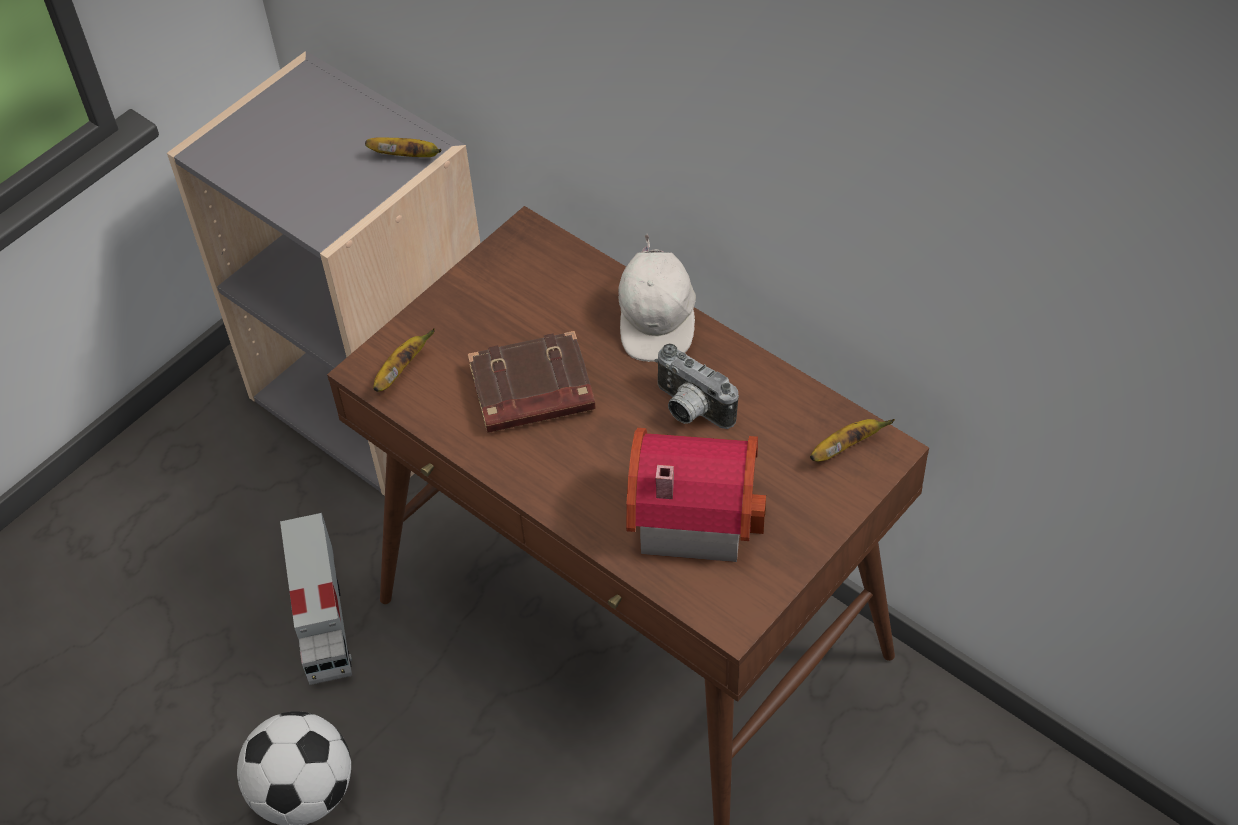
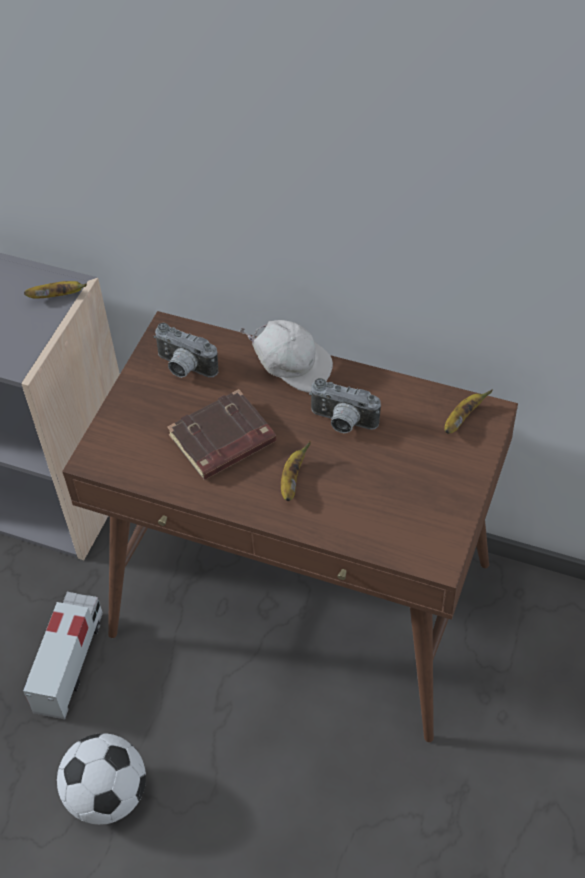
camera: 20 degrees left, 0 degrees up
(322, 619) = (70, 663): toy truck -> toy truck turned 135 degrees counterclockwise
(400, 371) = (118, 453): banana -> banana (292, 481)
(524, 287) = (184, 368): none -> camera
(657, 321) = (291, 367): white cap -> white cap turned 45 degrees counterclockwise
(690, 510) = (375, 493): toy house -> none

